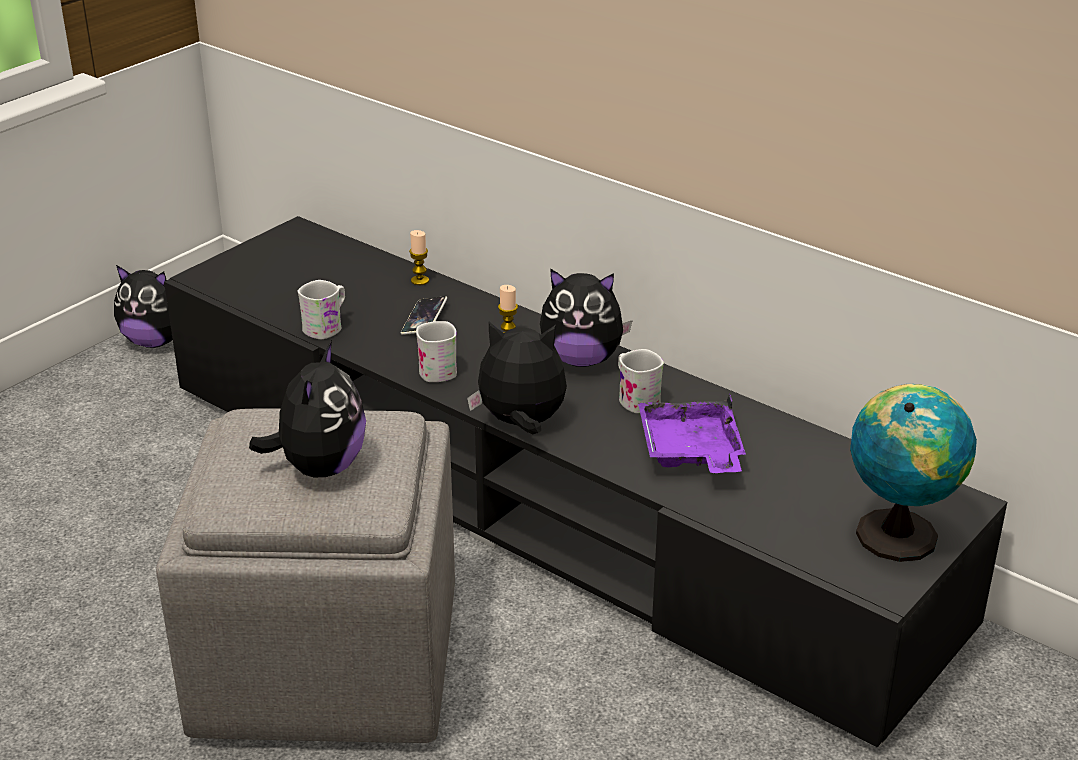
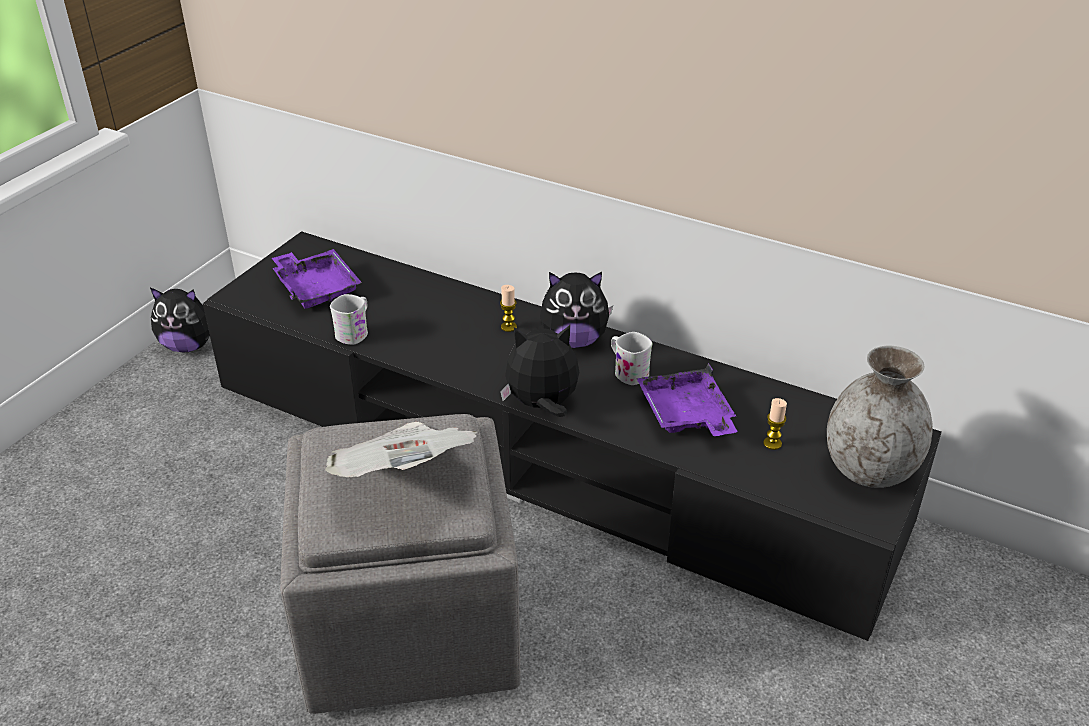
camera: 10 degrees left, 5 degrees up
(297, 277) = (316, 288): none -> purple tray
(319, 467) = (404, 478): plush toy -> newspaper
(420, 281) = (421, 282): candle -> candle (772, 443)
(424, 319) = (434, 317): phone -> none
(436, 369) = (457, 362): white mug -> none
(898, 532) = (868, 469): globe -> grey vase

